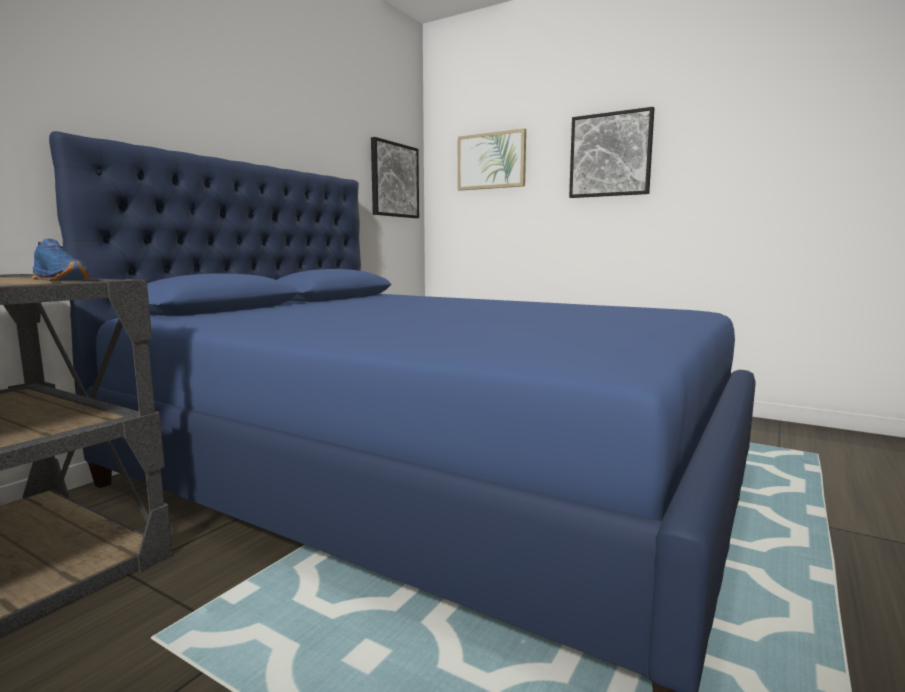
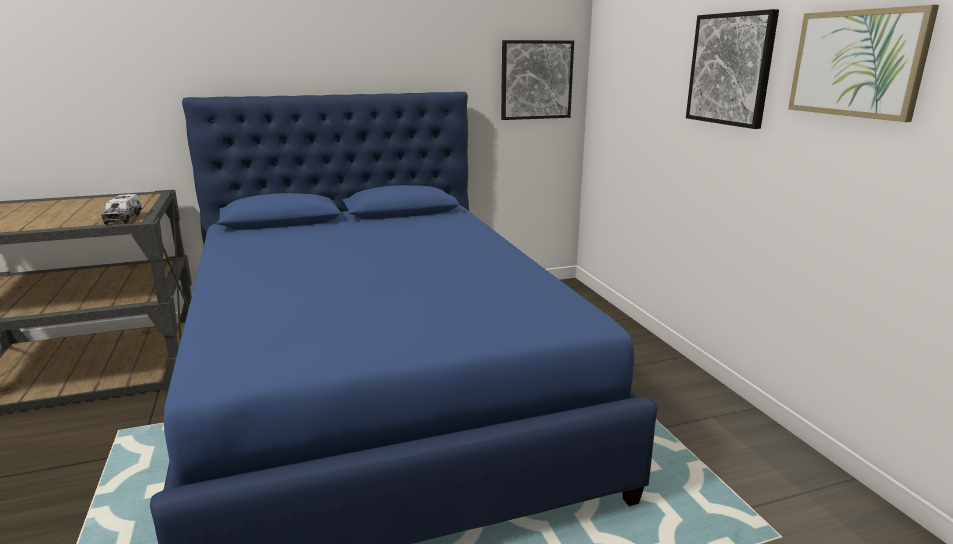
camera: 40 degrees right, 10 degrees up
(62, 280) = (123, 218): blue shoe -> toy truck
(491, 161) = (634, 59): picture -> picture (857, 63)

